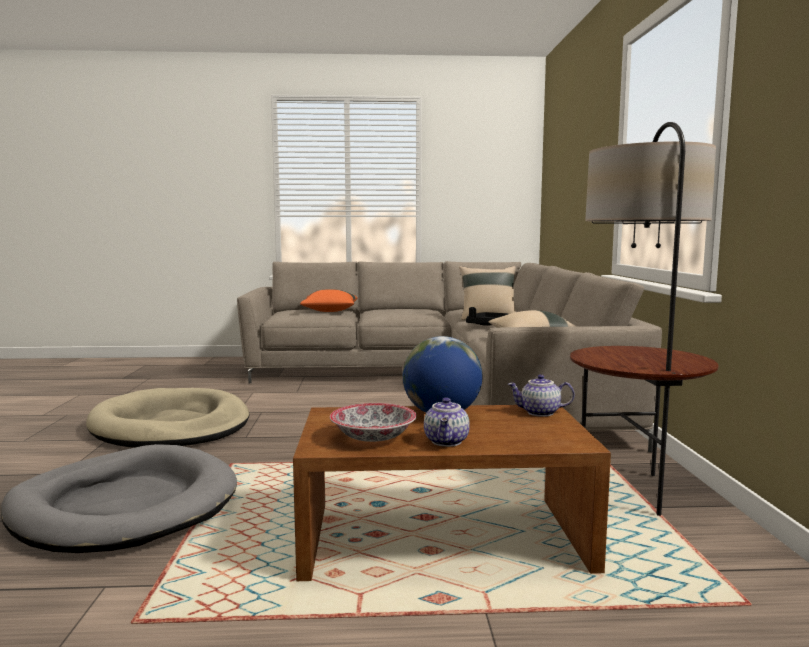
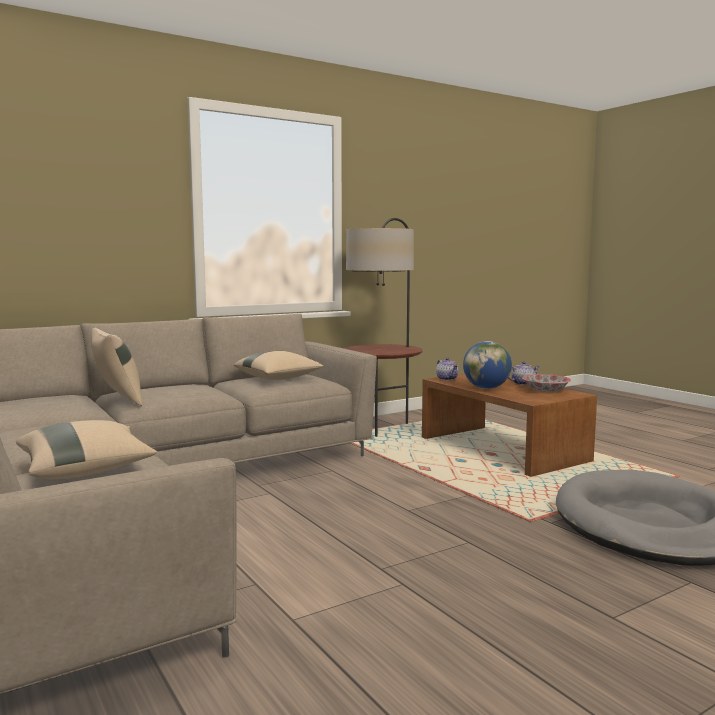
camera: 120 degrees left, 0 degrees up
(171, 426) = (512, 601): beige dog bed -> none
(329, 311) = (86, 470): orange pillow -> beige pillow
(487, 325) = (193, 393): black tray -> none

